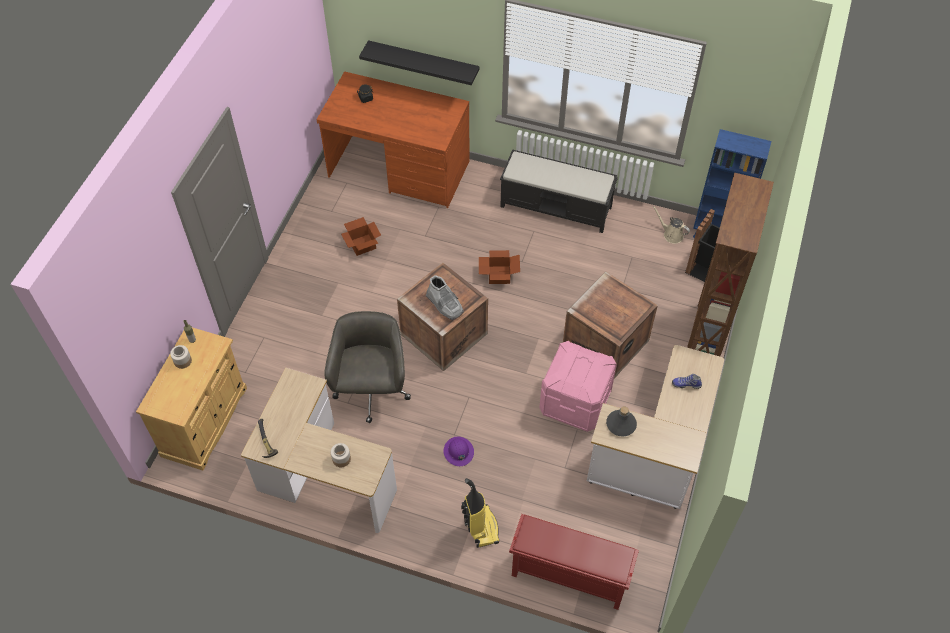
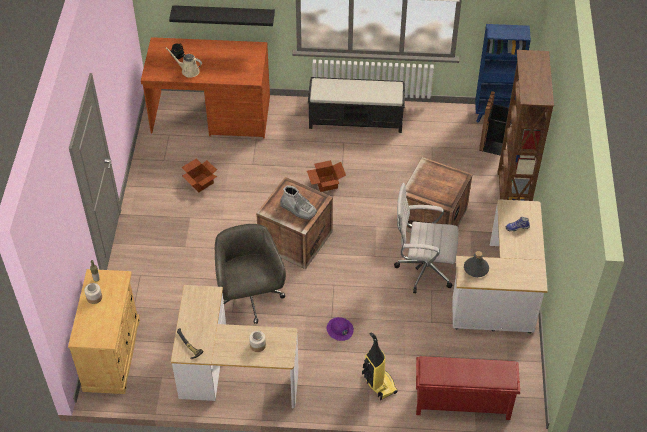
camera: 15 degrees left, 5 degrees down
(574, 402) = (422, 269): pink storage box -> white office chair
(671, 234) = (458, 123): beige watering can -> beige watering can (188, 71)

